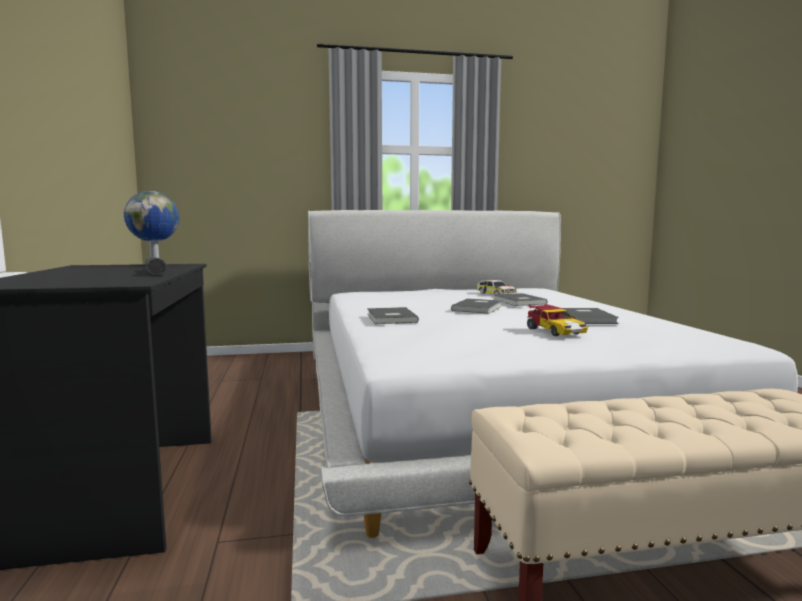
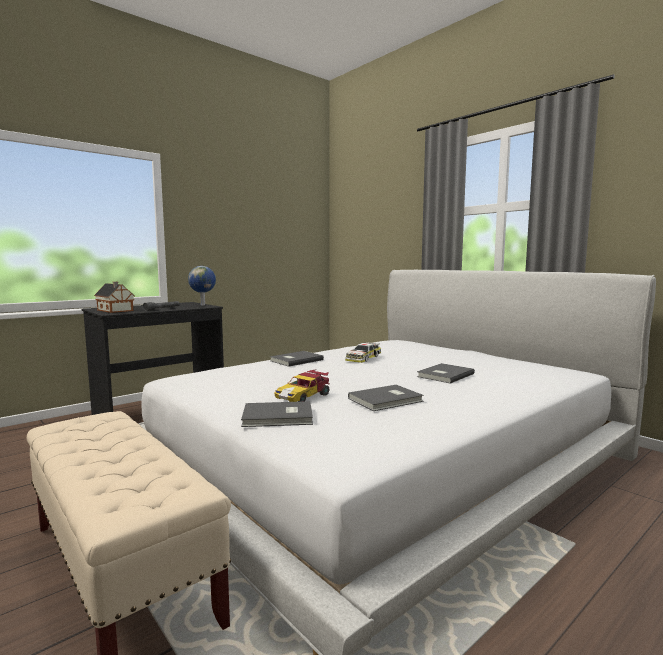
camera: 60 degrees right, 0 degrees up
(88, 281) = (115, 310): none -> toy house
(479, 308) = (373, 369): grey book -> grey book (279, 417)
(496, 294) = (482, 366): toy car -> toy car (363, 358)

